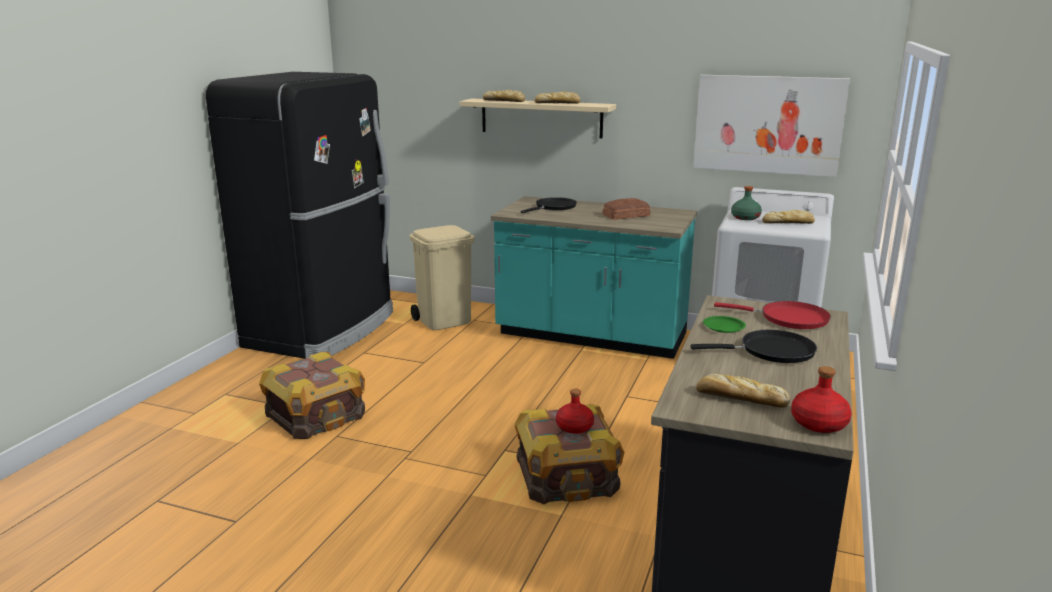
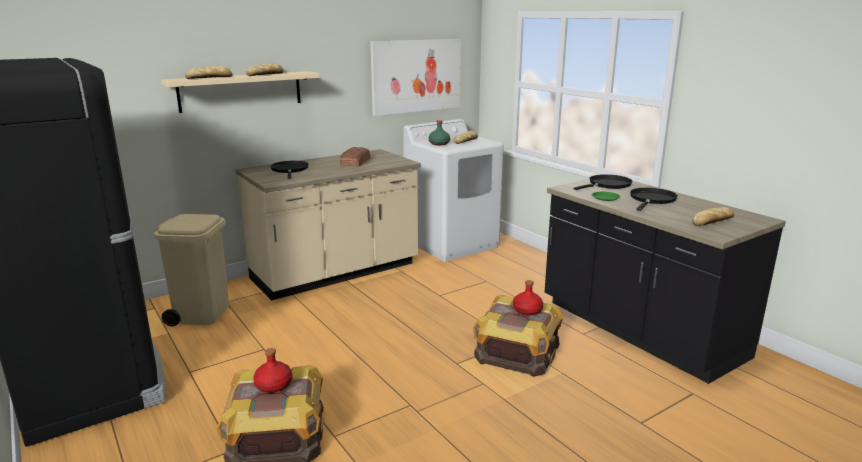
camera: 55 degrees left, 0 degrees up
(591, 335) = (336, 272): turquoise counter -> beige counter
(789, 319) = (607, 185): red frying pan -> black frying pan
(818, 423) = (752, 217): red bottle -> red bottle (273, 385)

